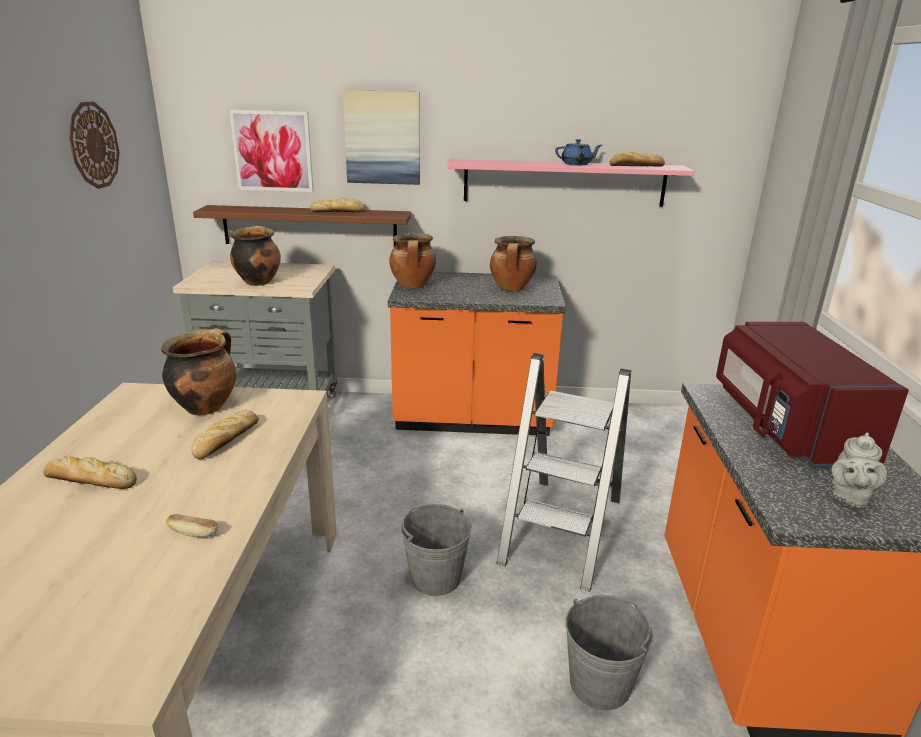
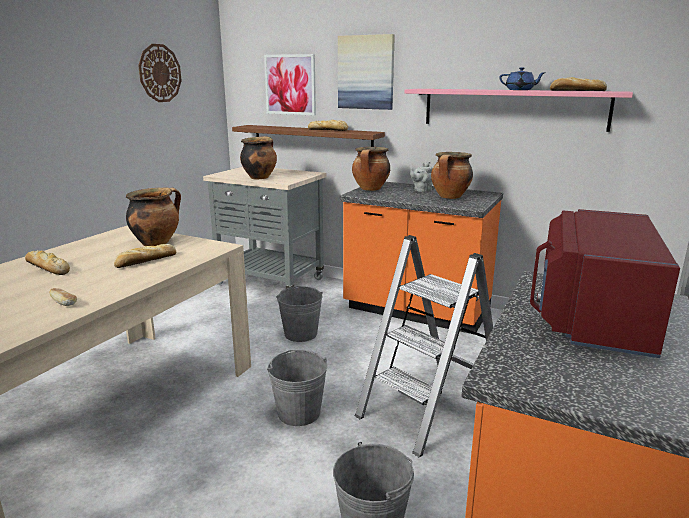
camera: 25 degrees right, 5 degrees down
(364, 476) = (300, 334): none -> grey bucket
(849, 497) = (588, 376): grey teapot -> grey teapot (421, 190)

